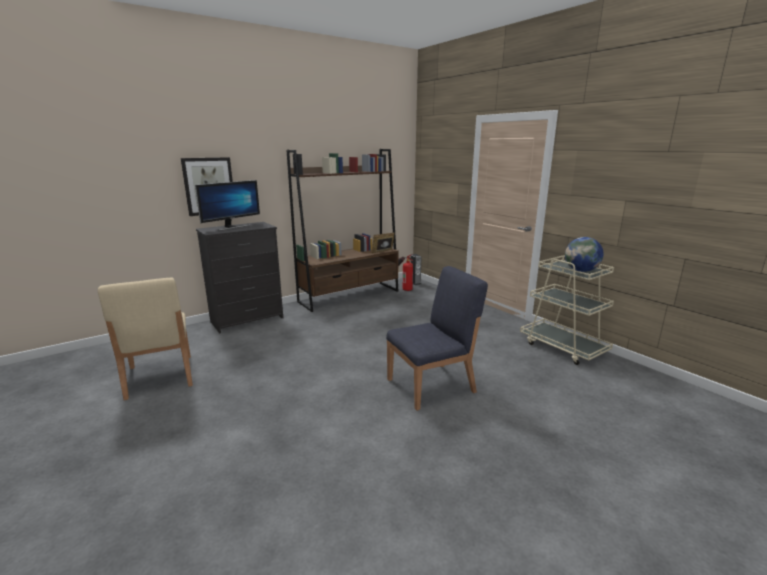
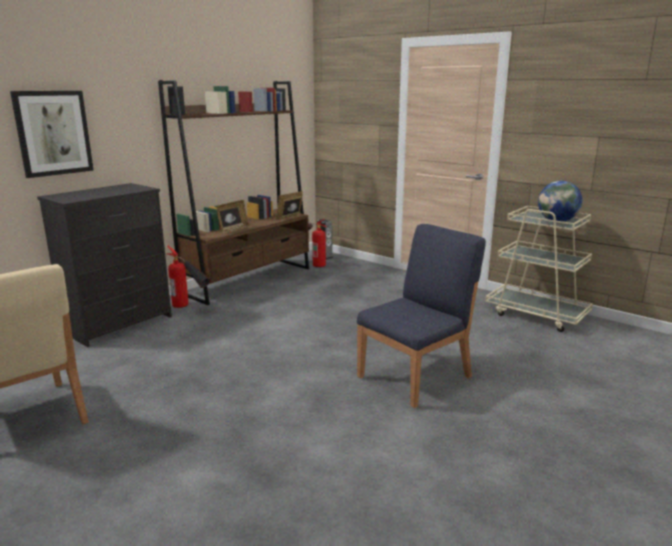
camera: 15 degrees left, 0 degrees up
(232, 227) = (92, 192): monitor -> none
(298, 313) = (190, 308): none -> fire extinguisher
(335, 258) = (233, 230): none -> picture frame

